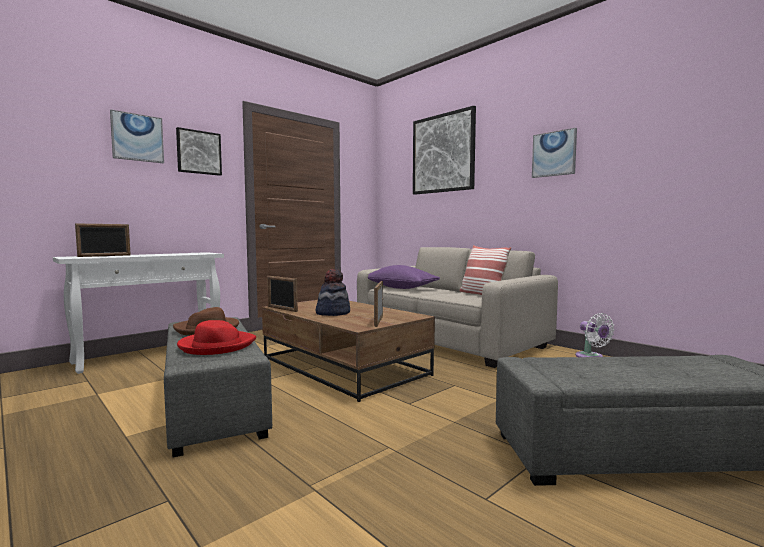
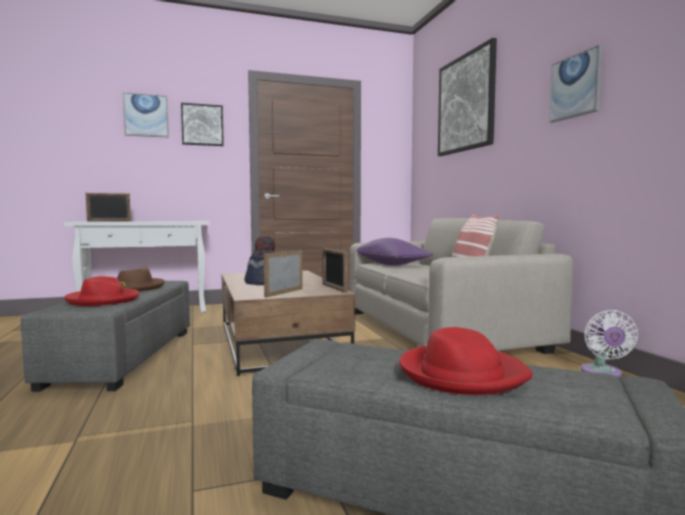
camera: 25 degrees right, 0 degrees up
(282, 309) = (231, 276): picture frame -> picture frame (334, 288)
(648, 367) = (461, 374): none -> red hat

